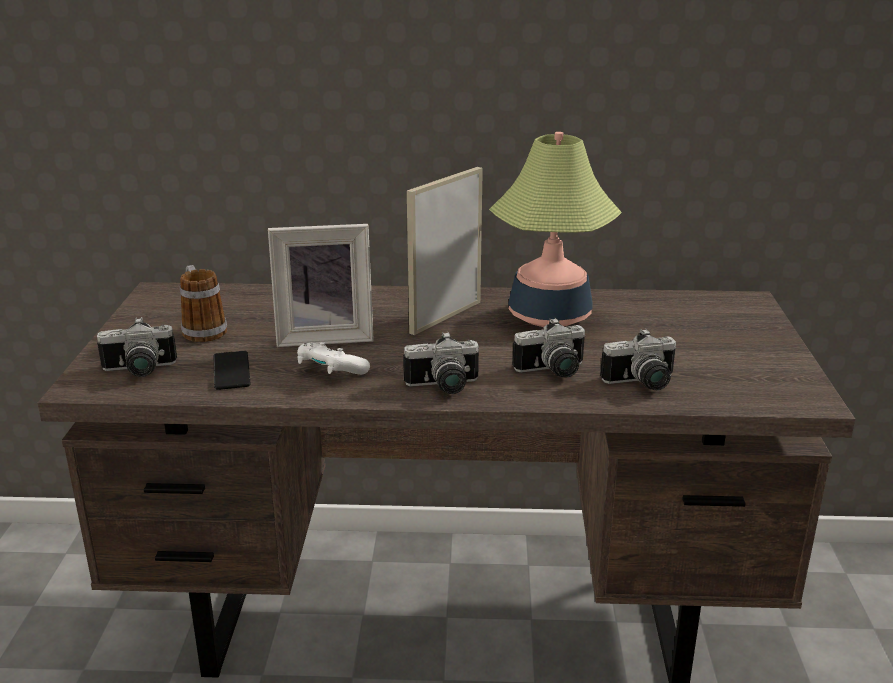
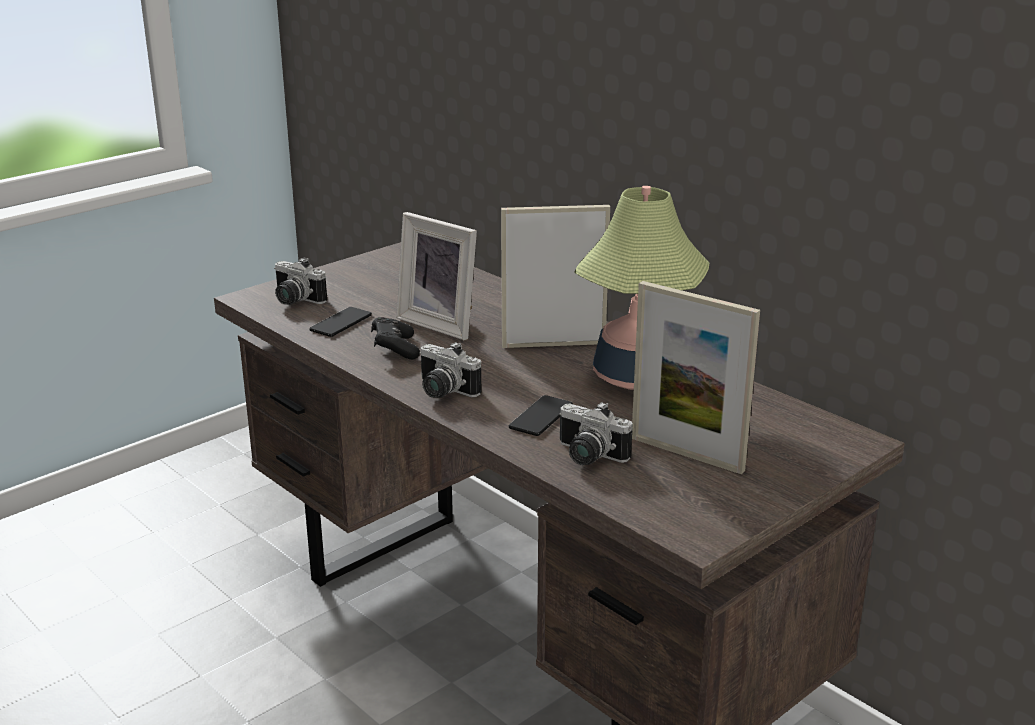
camera: 45 degrees right, 0 degrees up
(202, 329) = (379, 288): mug -> none
(330, 372) = (395, 349): white game controller -> black game controller
(553, 371) = (541, 417): camera -> phone
(690, 352) = (686, 454): none -> picture frame

